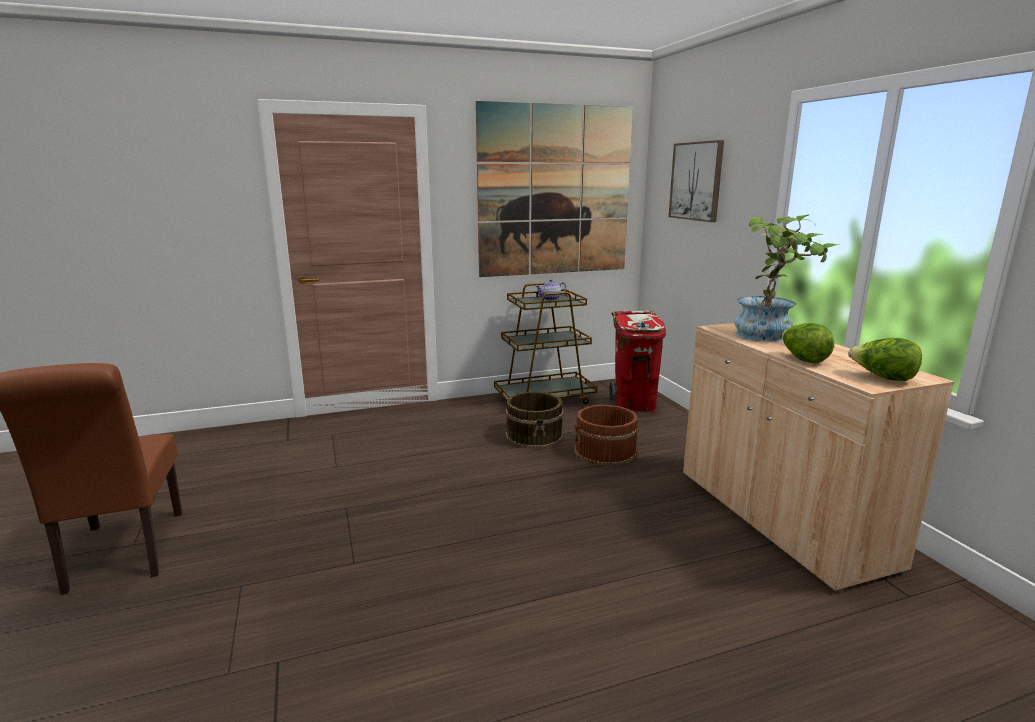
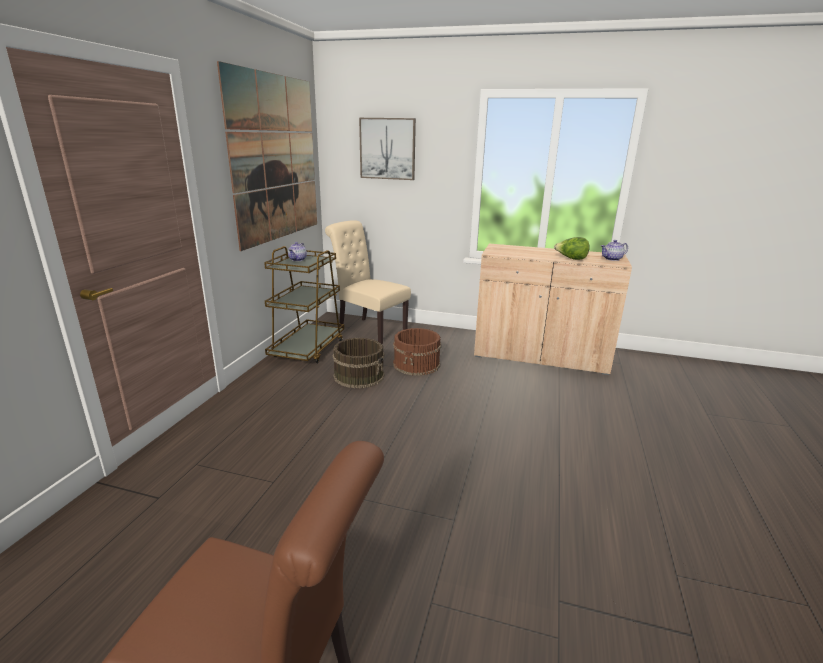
camera: 55 degrees left, 5 degrees up
(634, 405) = (368, 329): red trash can -> beige chair
(770, 335) = (522, 250): potted plant -> none
(882, 378) = (612, 259): lettuce -> teapot

